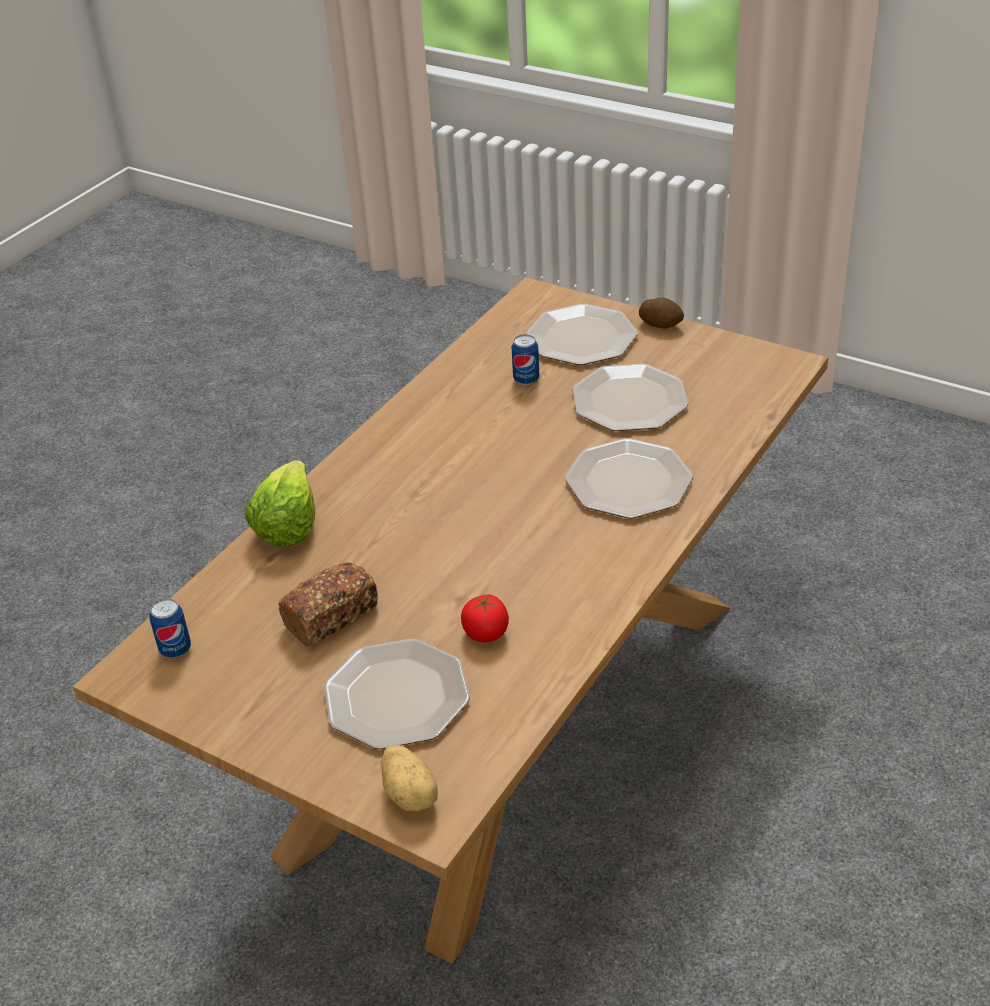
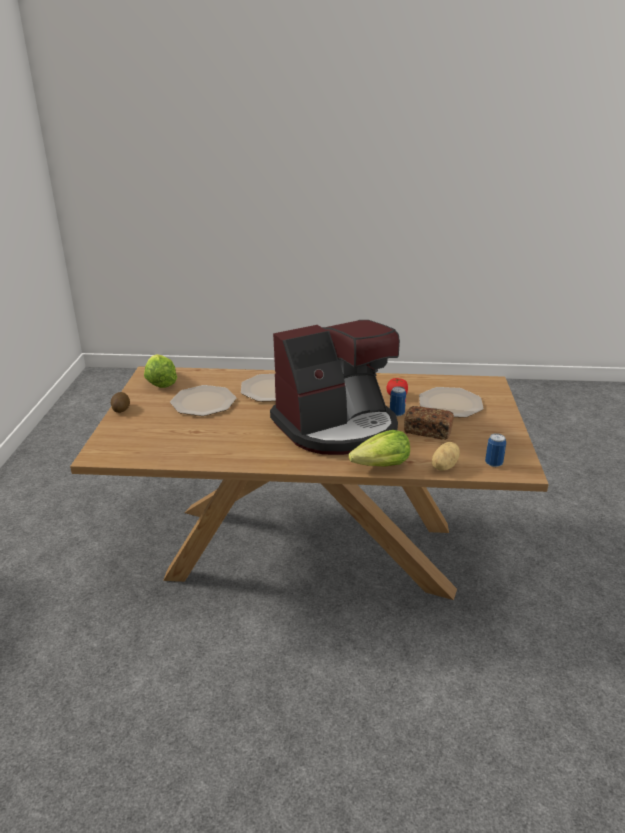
camera: 120 degrees left, 10 degrees down
(411, 794) = (487, 388): potato -> potato (443, 466)
(433, 517) = (337, 427): none -> coffee machine
(526, 379) = (199, 434): can -> can (397, 413)
(582, 337) = (145, 428): plate -> none
(740, 370) = (160, 382): none -> lettuce

